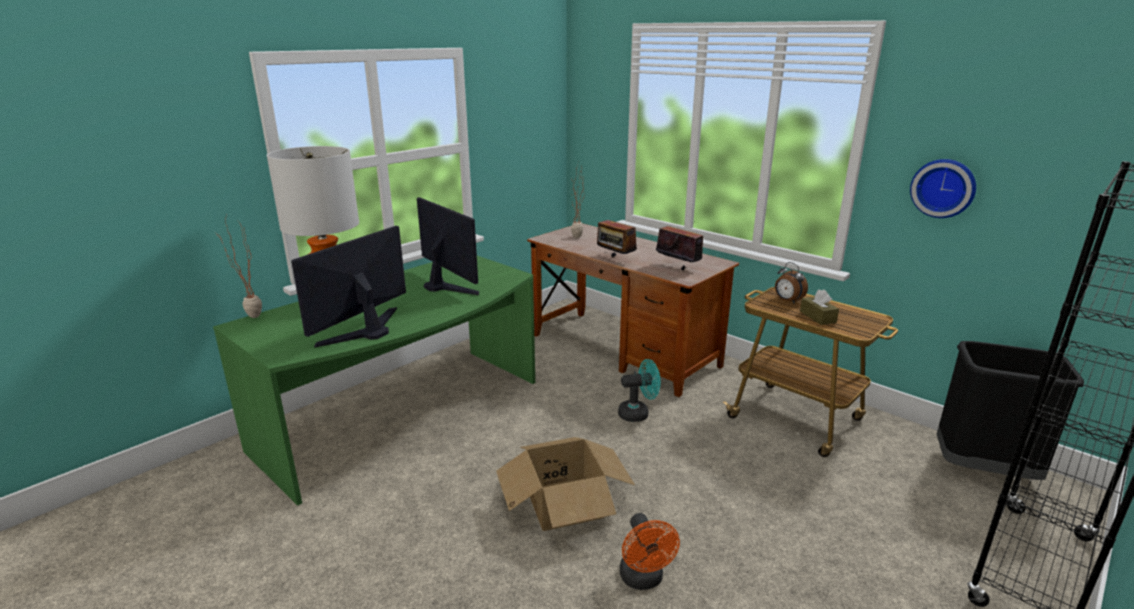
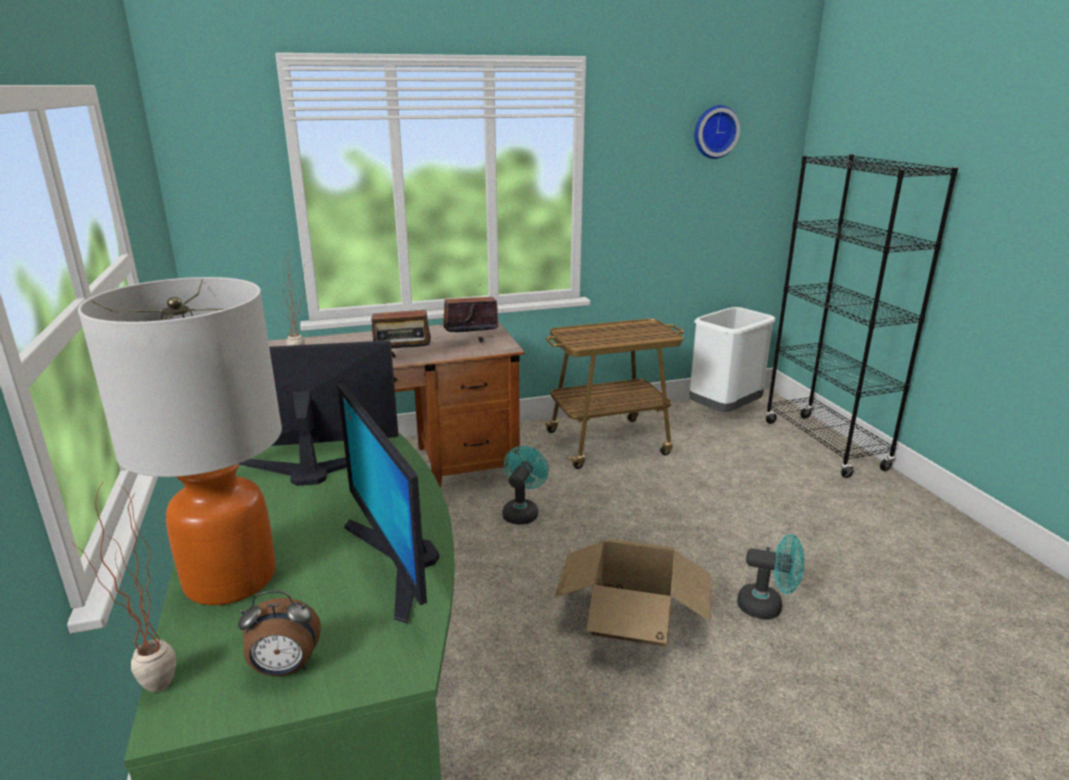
camera: 60 degrees left, 0 degrees up
(643, 580) = (767, 607): orange fan -> turquoise fan
(787, 301) = (583, 335): alarm clock -> alarm clock (285, 669)
(817, 317) = (628, 336): brown tissue box -> none
(943, 188) = (649, 201): wall clock -> wall clock (714, 132)
(983, 470) = (724, 410): black trash can -> white trash can

